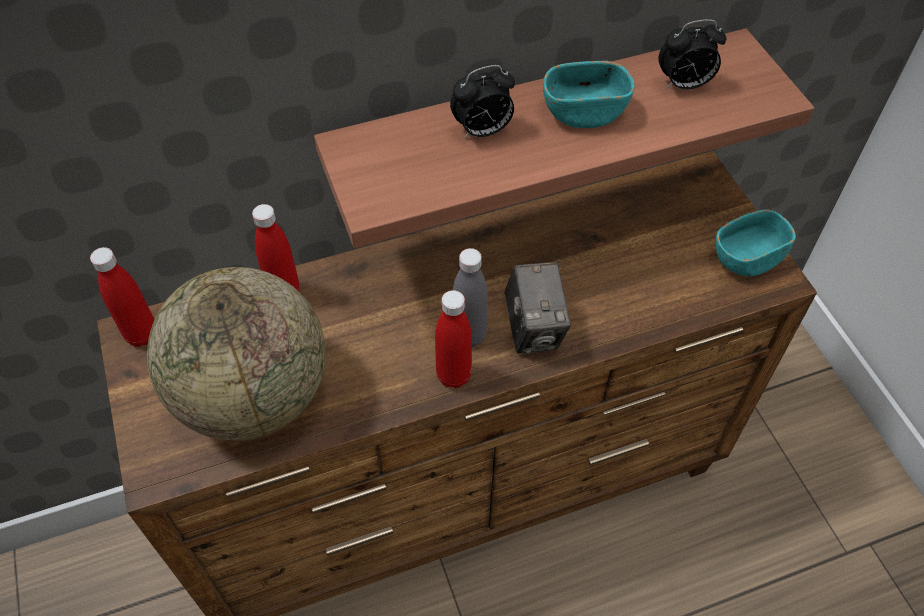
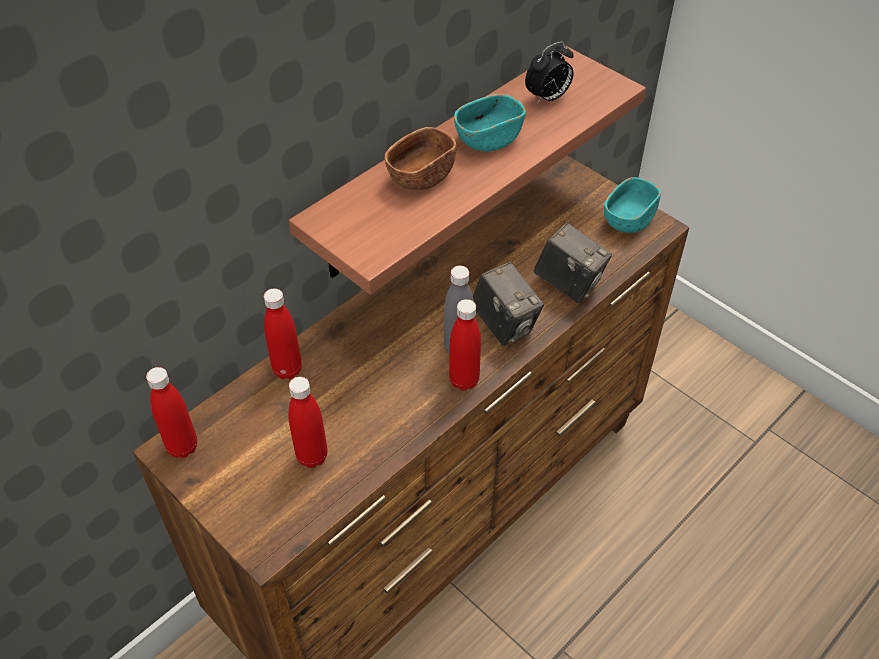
camera: 25 degrees left, 5 degrees down
(254, 396) = (312, 456): globe -> red bottle
(482, 131) = (421, 176): alarm clock -> brown bowl
(632, 309) = (568, 284): none -> camera

